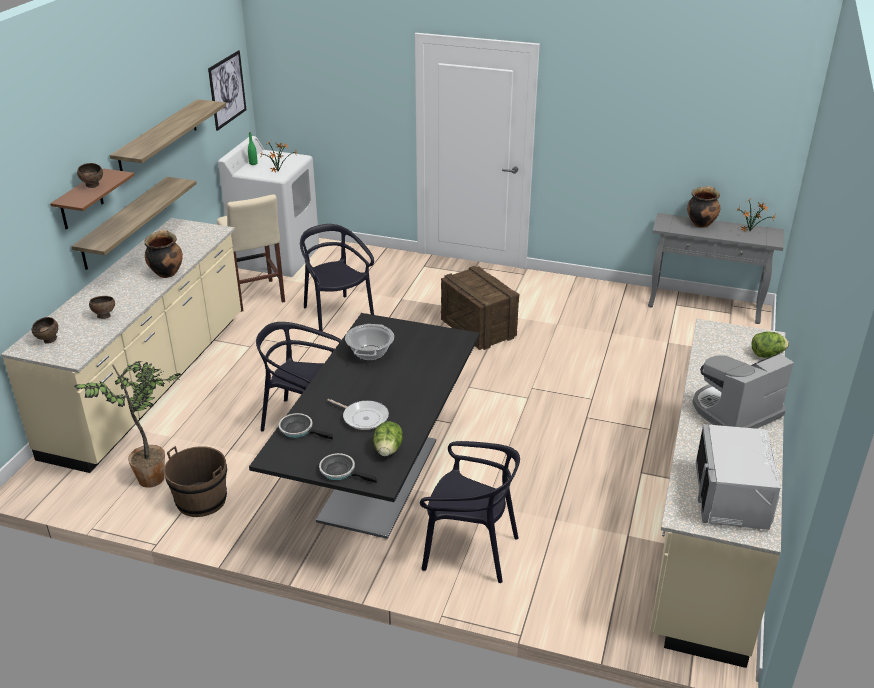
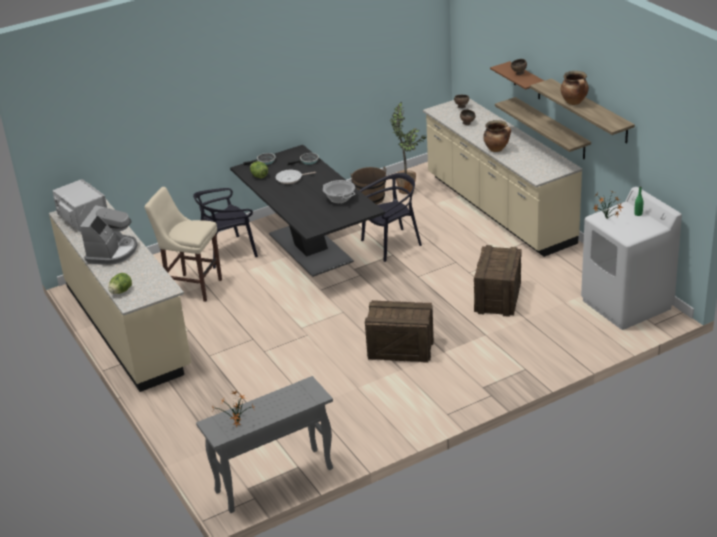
camera: 135 degrees right, 0 degrees up
(227, 90) = (671, 153): picture -> none
(256, 297) = (566, 275): beige stool -> beige stool (192, 287)
(336, 315) = (498, 298): black chair -> crate
(700, 223) = (285, 408): cooking pot -> cooking pot (574, 102)

